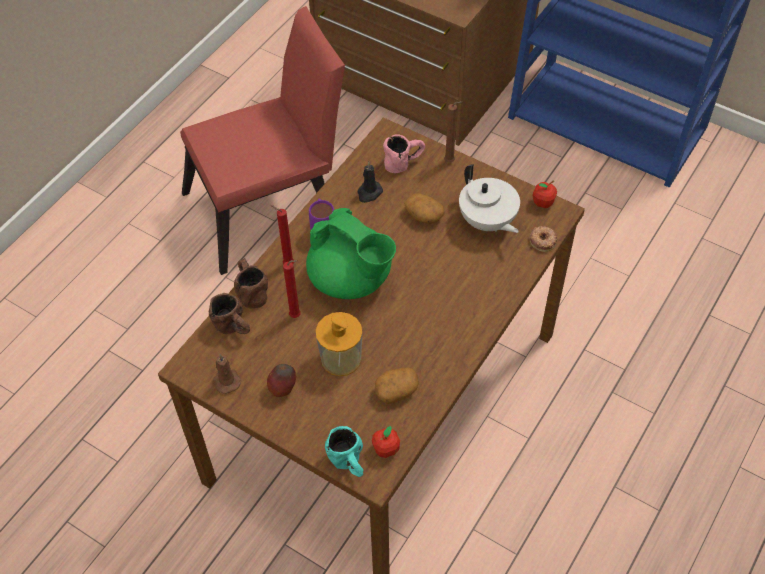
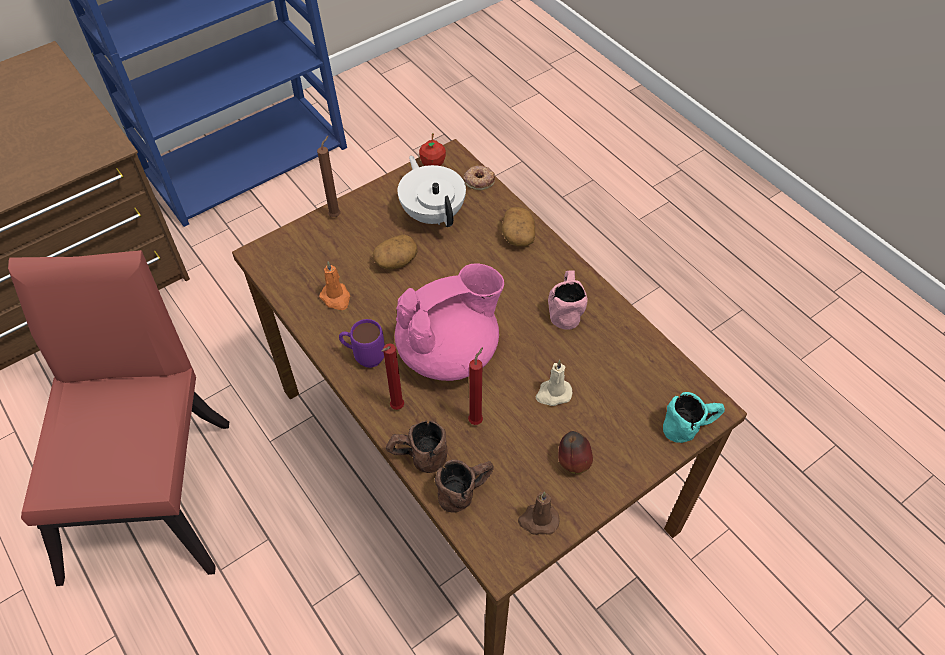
camera: 70 degrees left, 0 degrees up
(341, 359) = (553, 394): soap dispenser -> beige candle
(351, 279) = (449, 351): green teapot -> pink teapot
(369, 193) = (336, 298): black candle -> orange candle
(386, 449) = (681, 388): apple -> none
(396, 390) = (612, 356): potato -> potato (517, 235)
(404, 162) = (312, 253): pink mug -> pink mug (565, 308)
(487, 222) = (433, 213): white teapot -> white teapot turned 105 degrees counterclockwise

